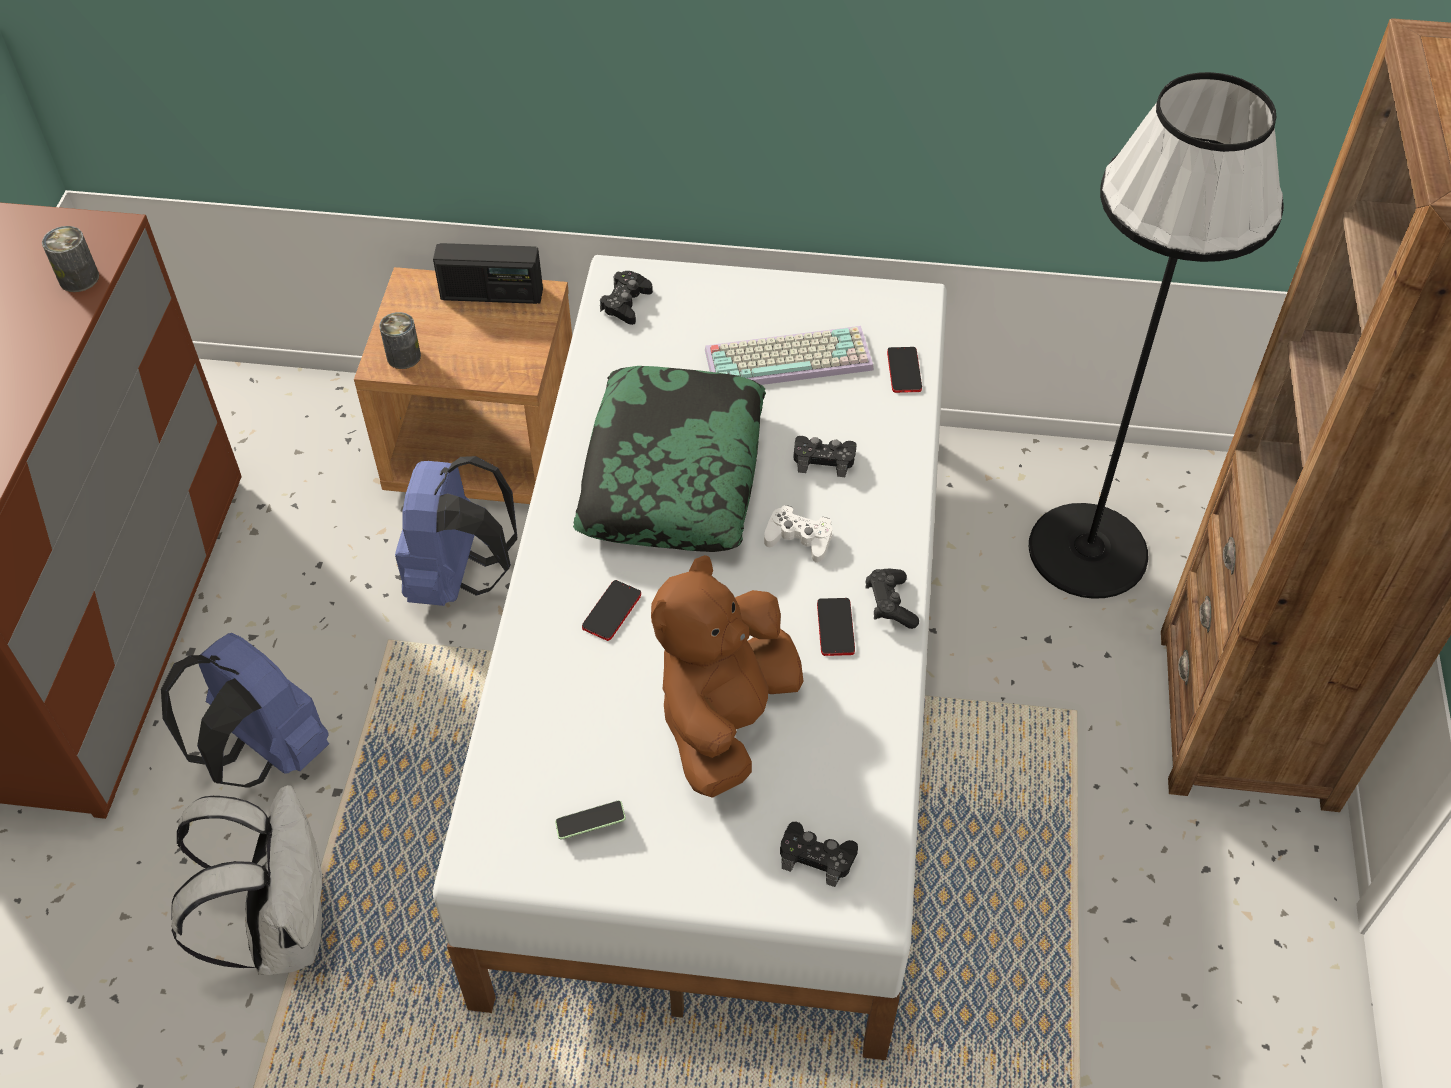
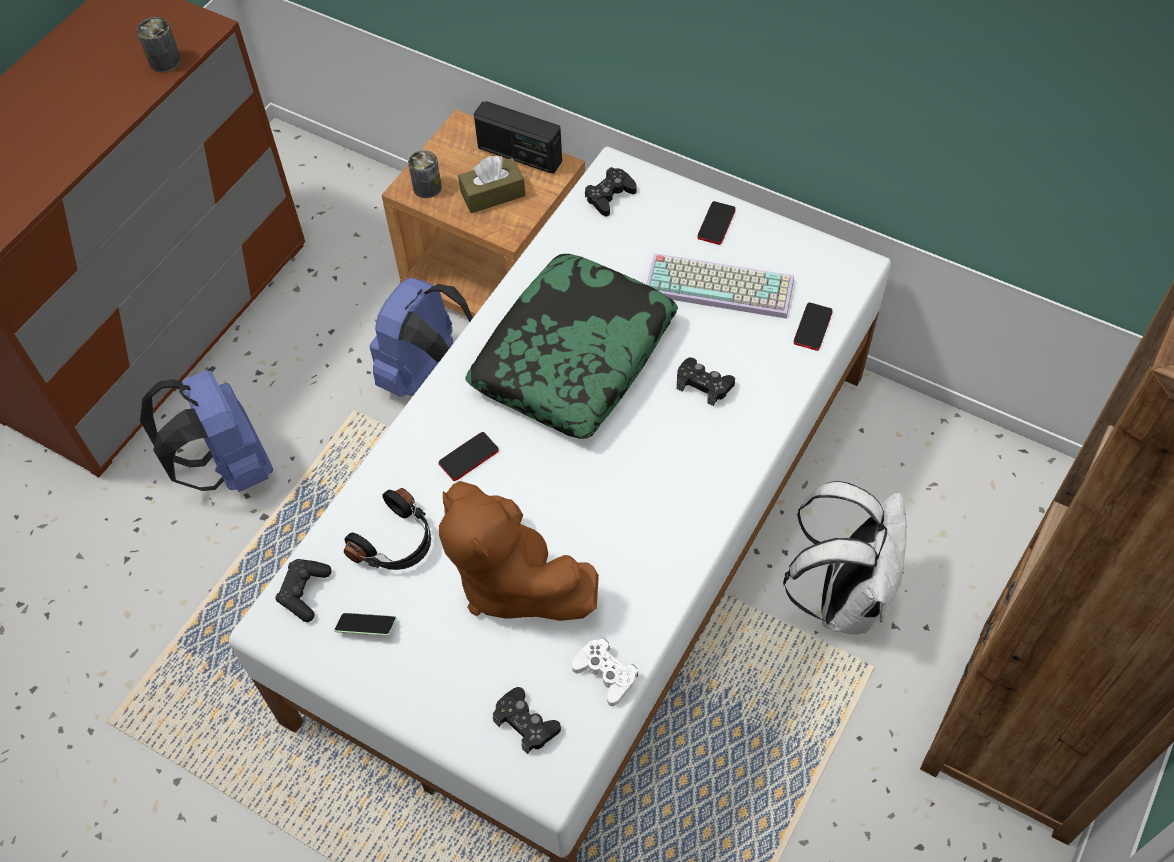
camera: 25 degrees right, 5 degrees up
(283, 927) = (180, 607): white backpack -> white backpack (843, 596)
(483, 343) = (493, 194): none -> brown tissue box
(577, 725) = (396, 543): none -> black headphones
(725, 718) = (512, 579): brown plush toy -> brown plush toy turned 90 degrees counterclockwise
(799, 538) = (648, 447): white game controller -> white game controller (606, 674)
(835, 627) = (639, 534): phone -> phone (716, 224)
(890, 605) = (694, 531): black game controller -> black game controller (304, 593)
(1087, 549) = (955, 528): black floor lamp -> none

